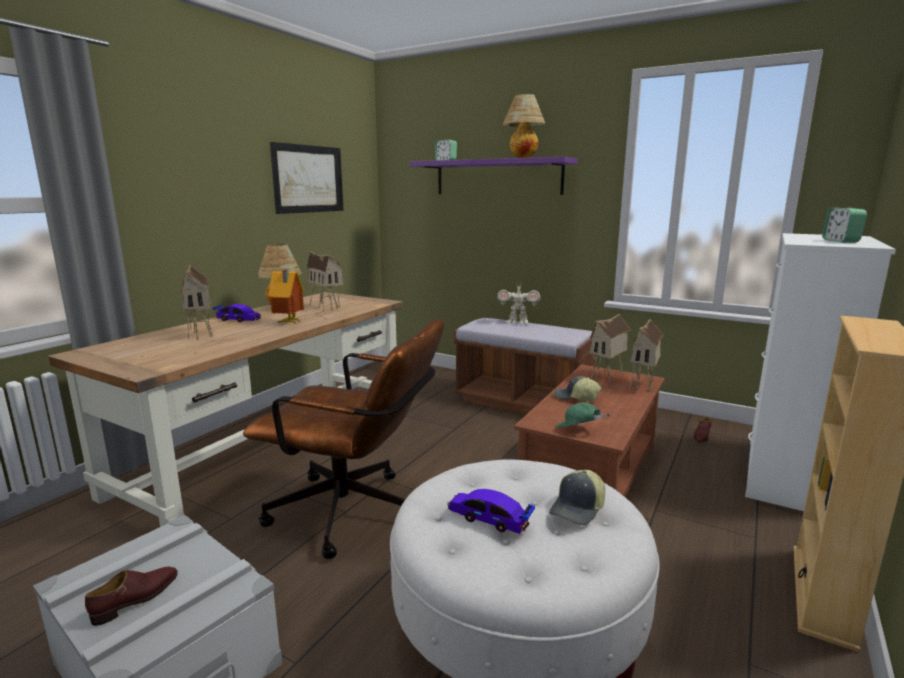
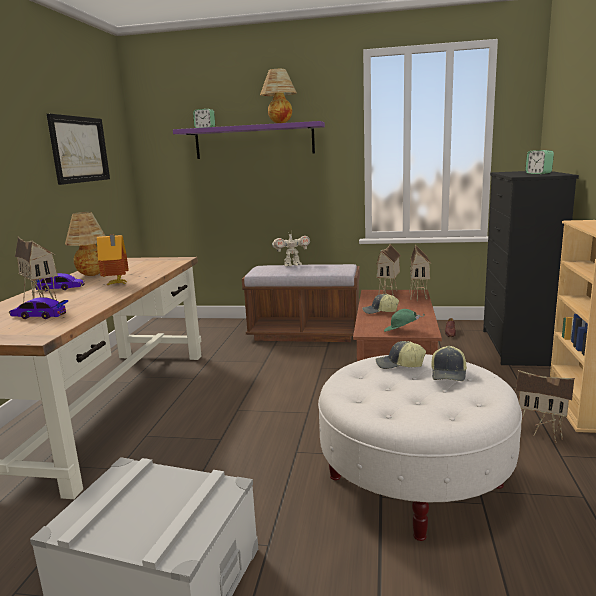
camera: 20 degrees left, 0 degrees up
(137, 599) = (146, 519): brown shoe -> none
(327, 307) = (133, 269): toy house -> toy house (540, 433)
(356, 513) = (231, 438): brown office chair -> none
(488, 519) = (397, 392): toy car -> toy car (39, 316)
(527, 480) = (399, 365): none -> cap
(785, 476) = (516, 347): white dresser -> black dresser

